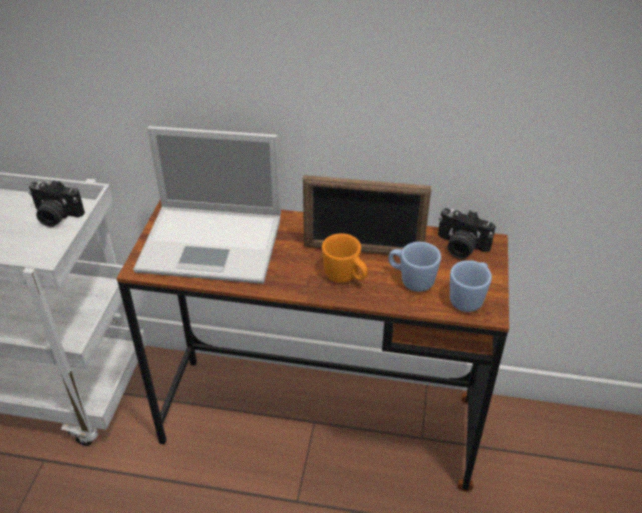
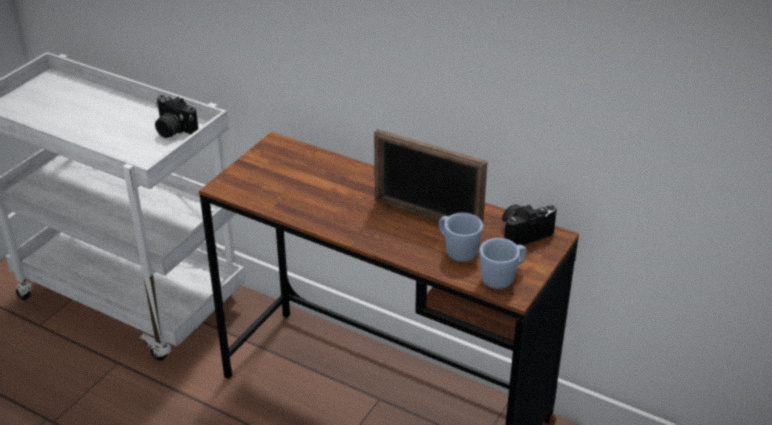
camera: 20 degrees right, 5 degrees down
(214, 243) = (295, 180): laptop -> none
(345, 277) = (397, 234): orange mug -> none
(460, 247) = (523, 233): camera -> camera turned 105 degrees clockwise

